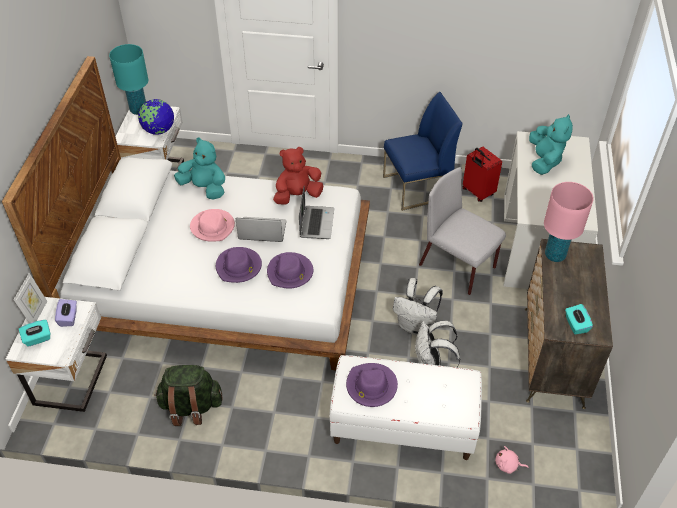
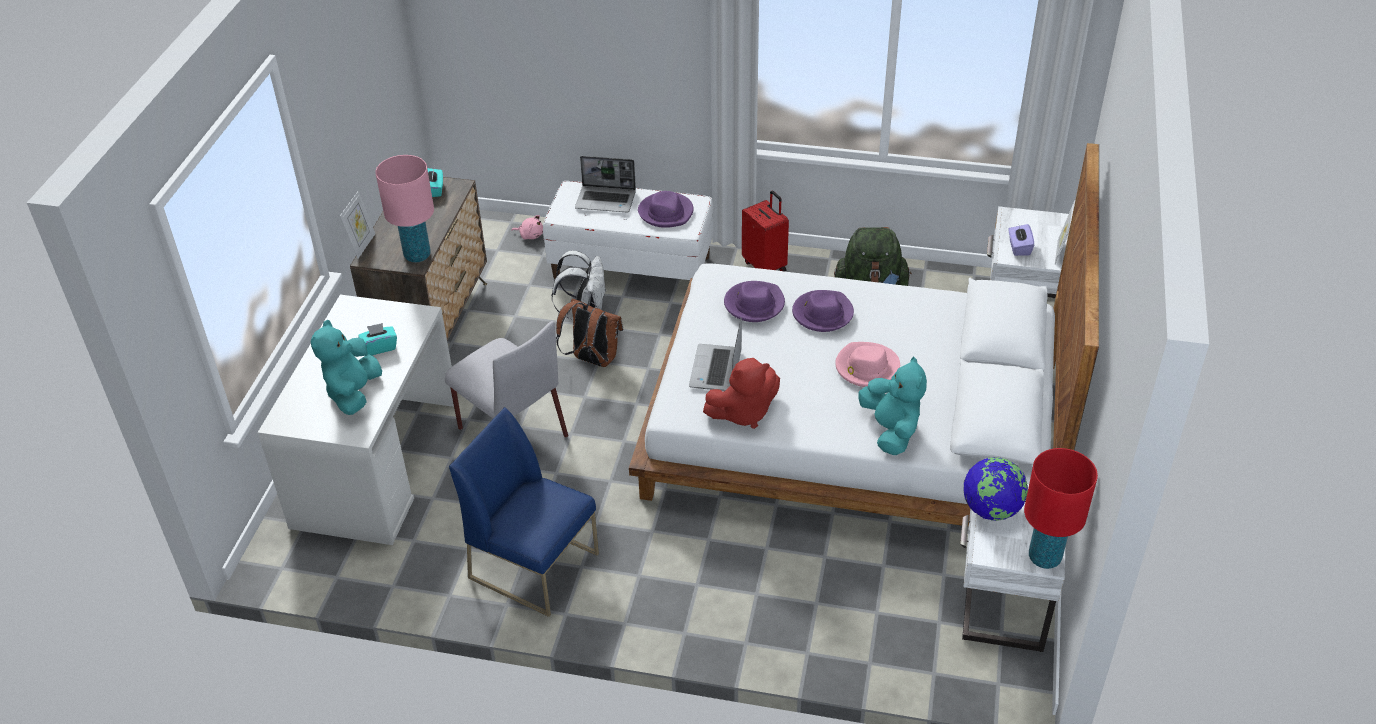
camera: 175 degrees left, 5 degrees down
(38, 338) = (1045, 230): turquoise tissue box -> turquoise tissue box (379, 347)
(138, 110) = (1044, 557): turquoise table lamp -> red table lamp
(204, 188) = (891, 430): turquoise plush toy -> turquoise plush toy turned 135 degrees counterclockwise
(261, 231) = (795, 359): laptop -> laptop (606, 200)
(416, 326) = (592, 359): white backpack -> brown backpack
(417, 187) = (535, 565): blue chair -> blue chair turned 45 degrees clockwise
(477, 192) = (435, 551): red suitcase -> red suitcase (765, 266)
(604, 263) = (362, 245): none -> picture frame

